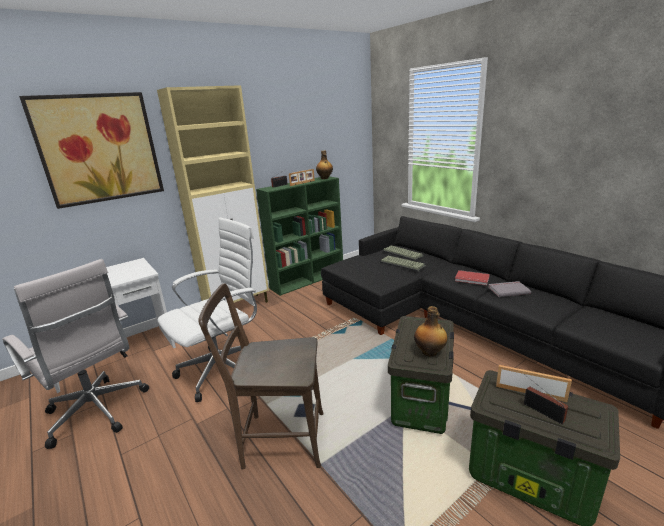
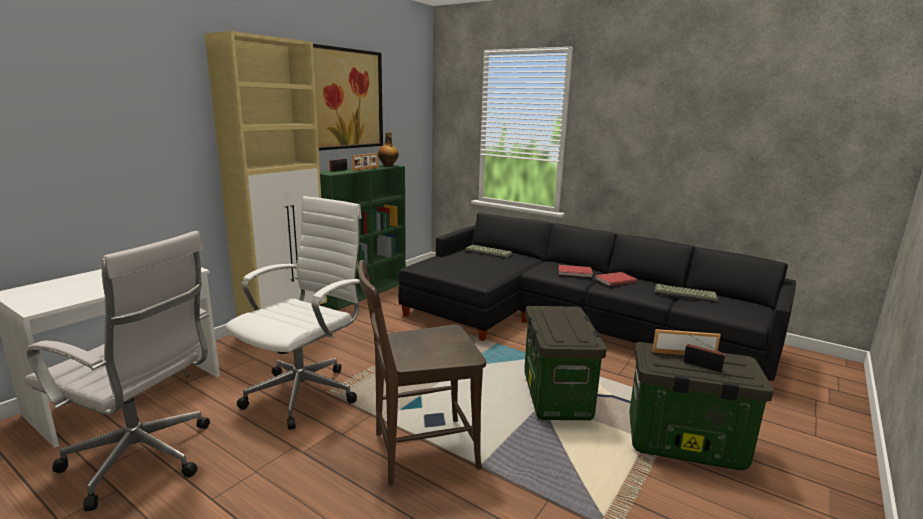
camera: 20 degrees left, 5 degrees down
(99, 149) = (122, 100): picture -> picture (345, 99)
(403, 264) = (495, 262): keyboard -> keyboard (686, 294)
(430, 352) = (576, 332): bottle -> none
(508, 290) = (614, 280): grey book -> red book

